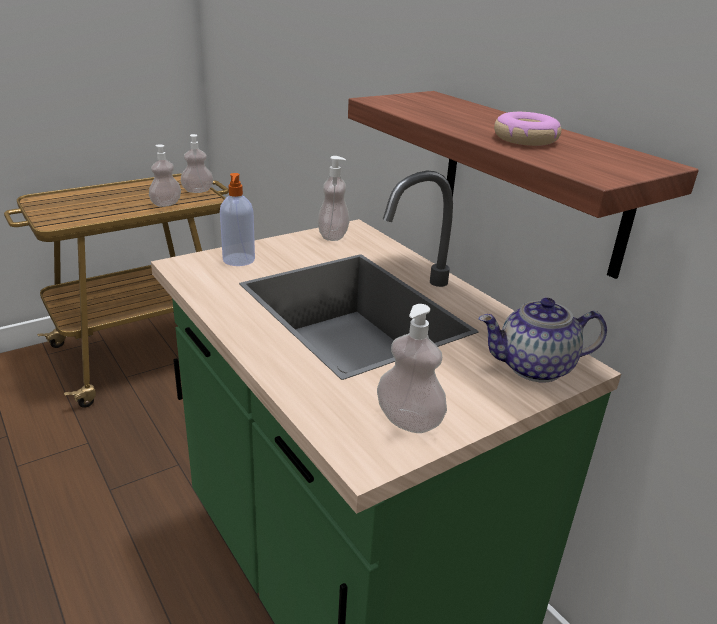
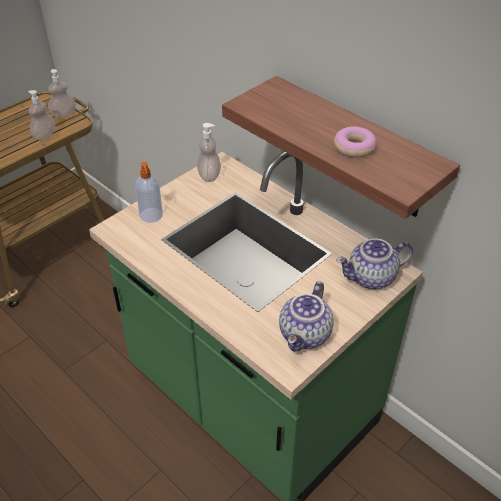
camera: 10 degrees left, 15 degrees up
(409, 421) = (306, 335): soap dispenser -> teapot

